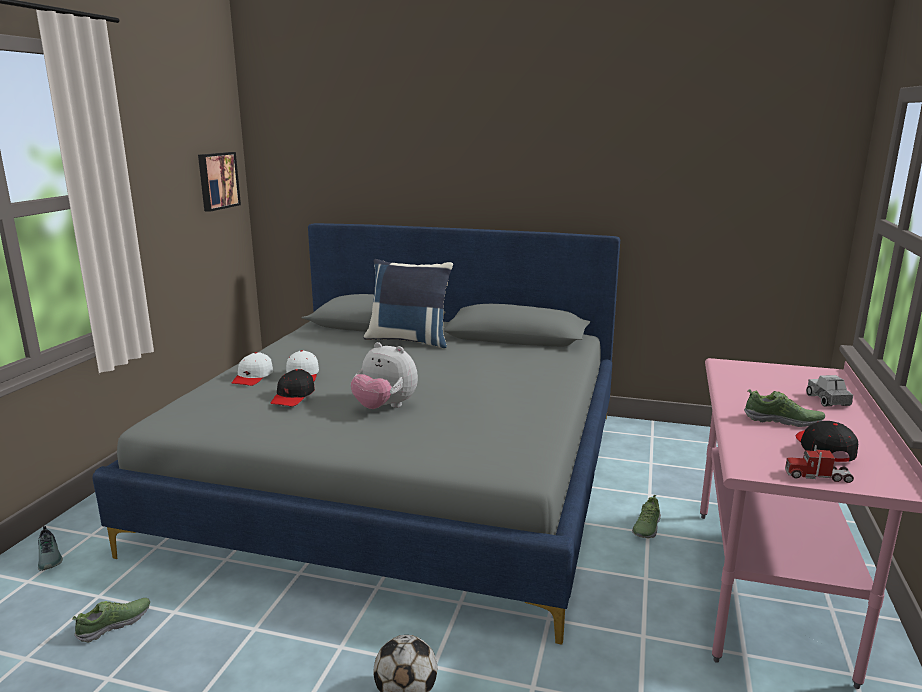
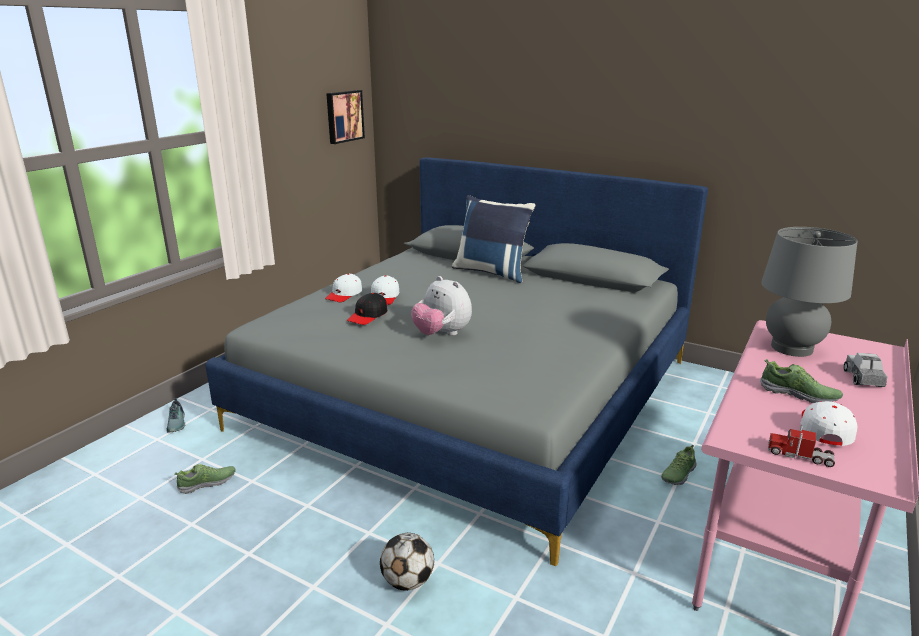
camera: 15 degrees right, 5 degrees up
(751, 380) = (791, 348): none -> grey table lamp
(823, 449) = (824, 429): black cap -> white cap

